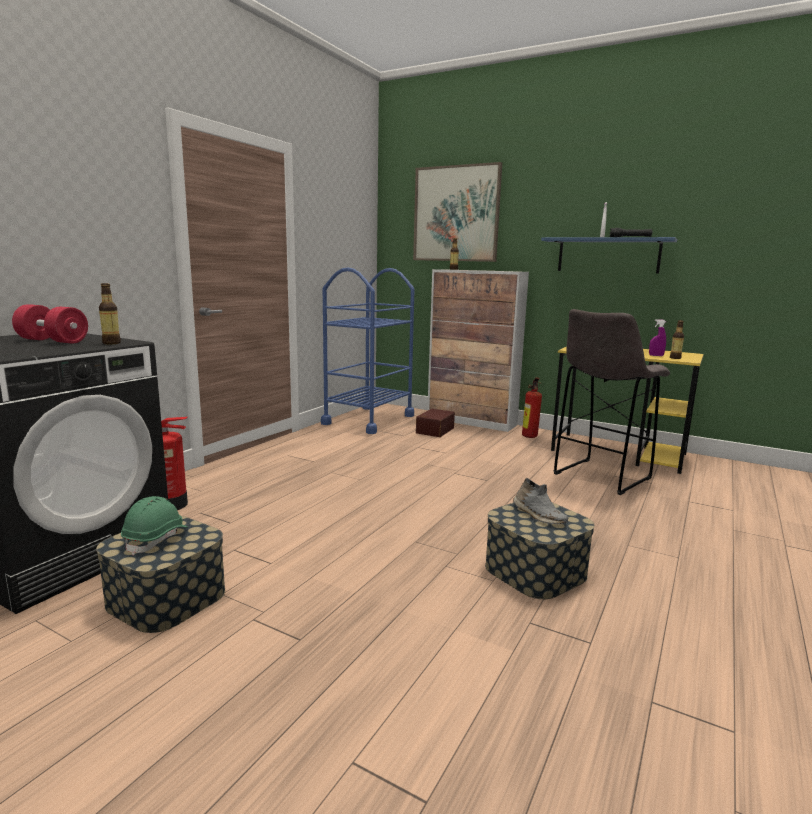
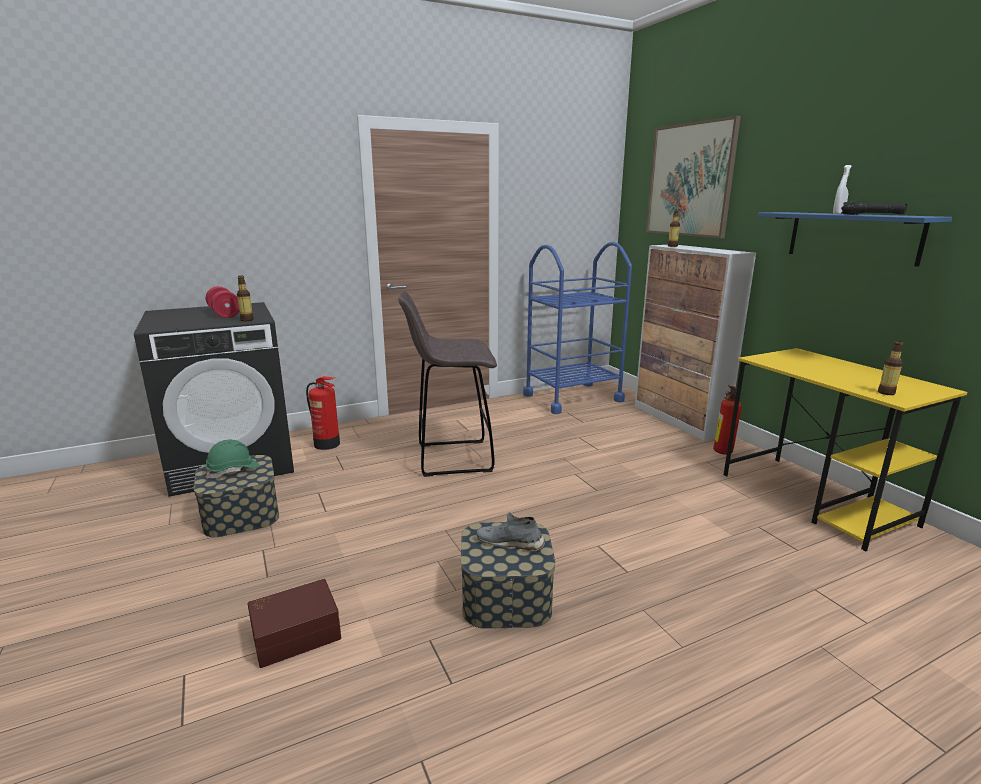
camera: 35 degrees right, 5 degrees up
(434, 430) = (621, 422): brown storage box -> brown storage box (295, 633)
(538, 515) = (510, 543): grey shoe -> grey shoe turned 105 degrees clockwise
(600, 477) = (737, 522): grey stool -> grey stool (451, 458)
(656, 355) = (864, 384): purple spray bottle -> none

